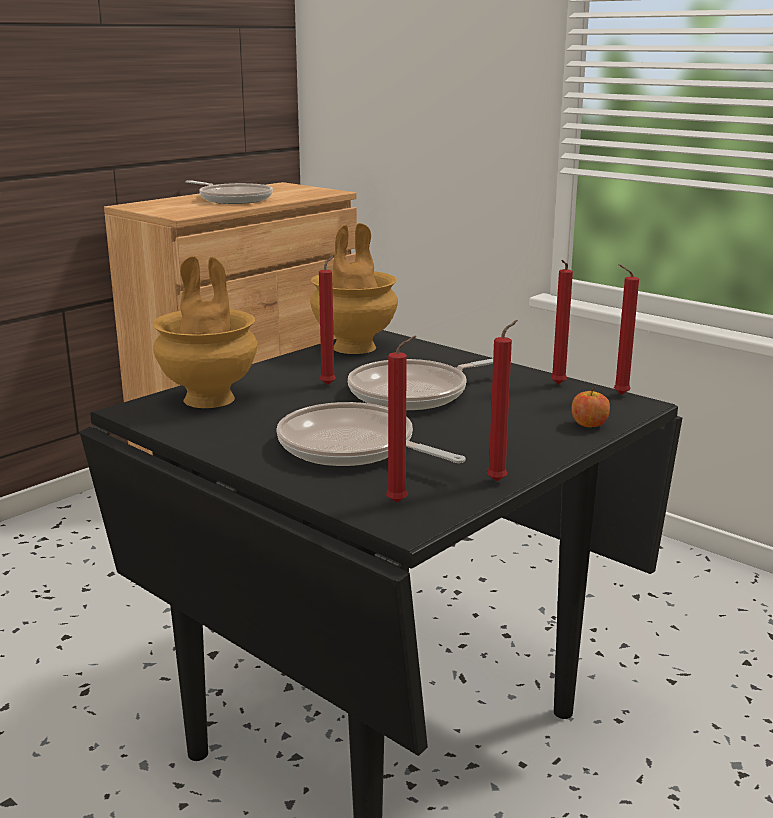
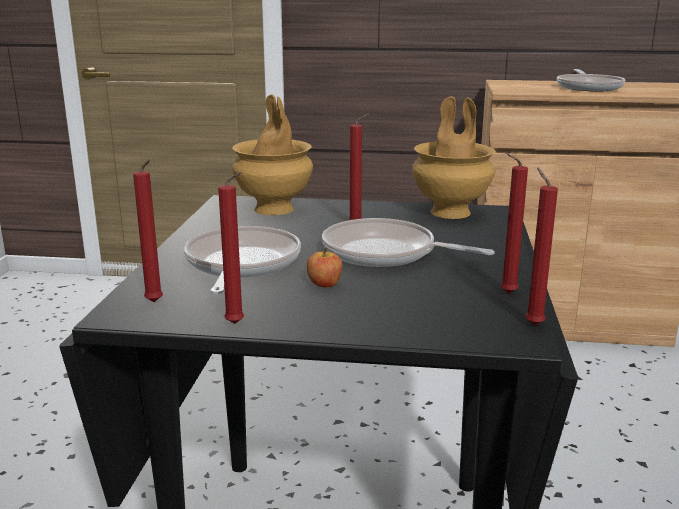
camera: 55 degrees right, 0 degrees up
(589, 425) = (422, 329): apple -> apple (324, 284)

